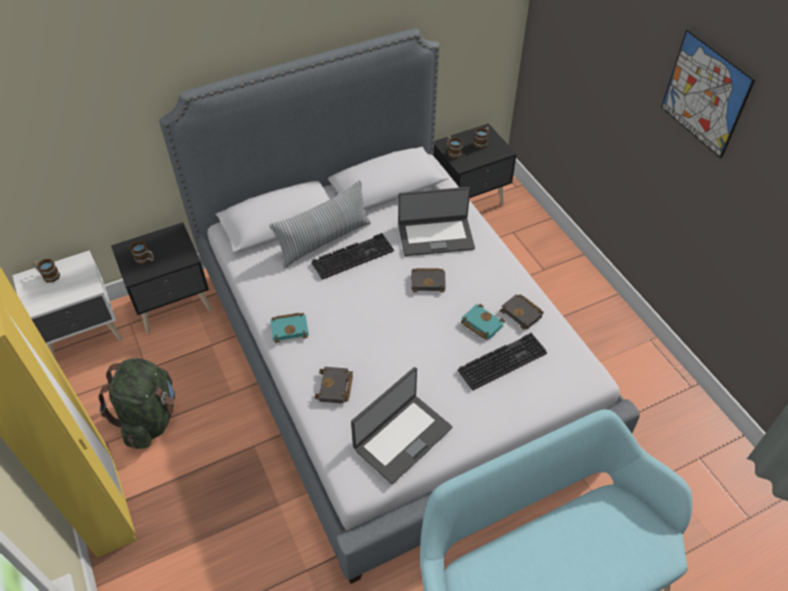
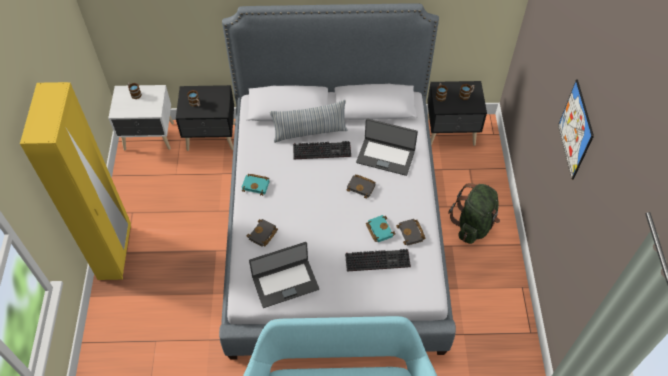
camera: 25 degrees right, 5 degrees up
(150, 418) = (163, 207): green backpack -> green backpack (473, 225)

